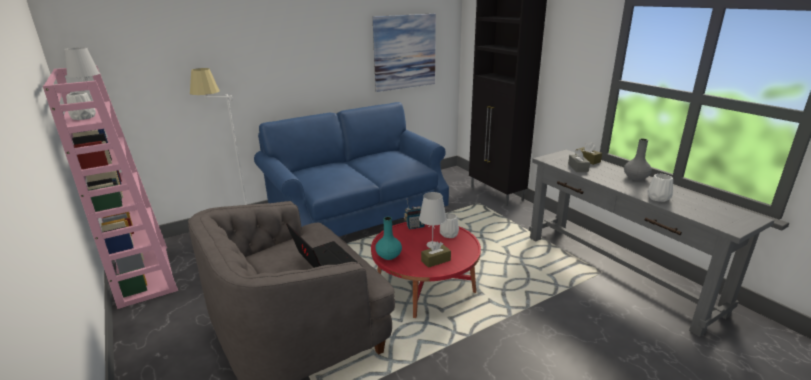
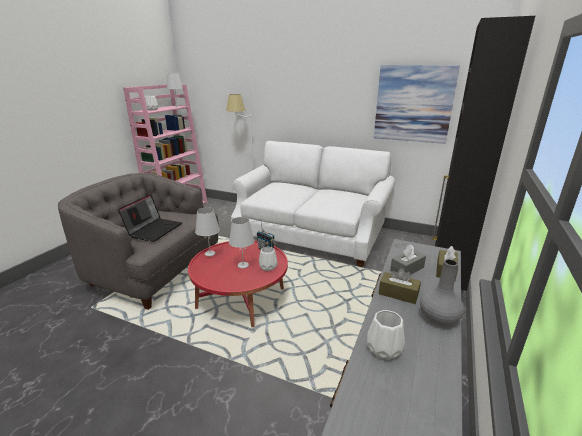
camera: 55 degrees right, 0 degrees up
(358, 213) = (311, 234): blue sofa -> white sofa
(389, 256) = (210, 253): turquoise vase -> white table lamp
(436, 260) = (219, 274): brown tissue box -> brown tissue box (398, 294)

